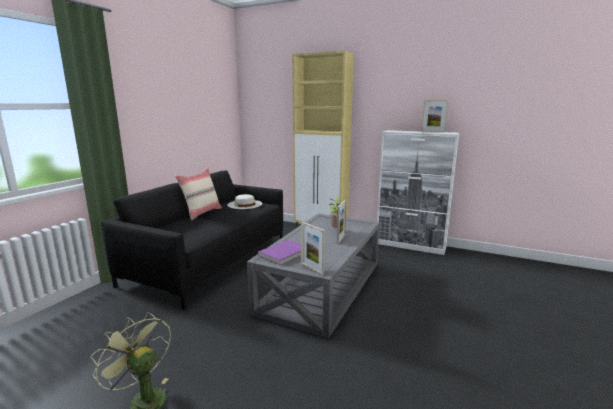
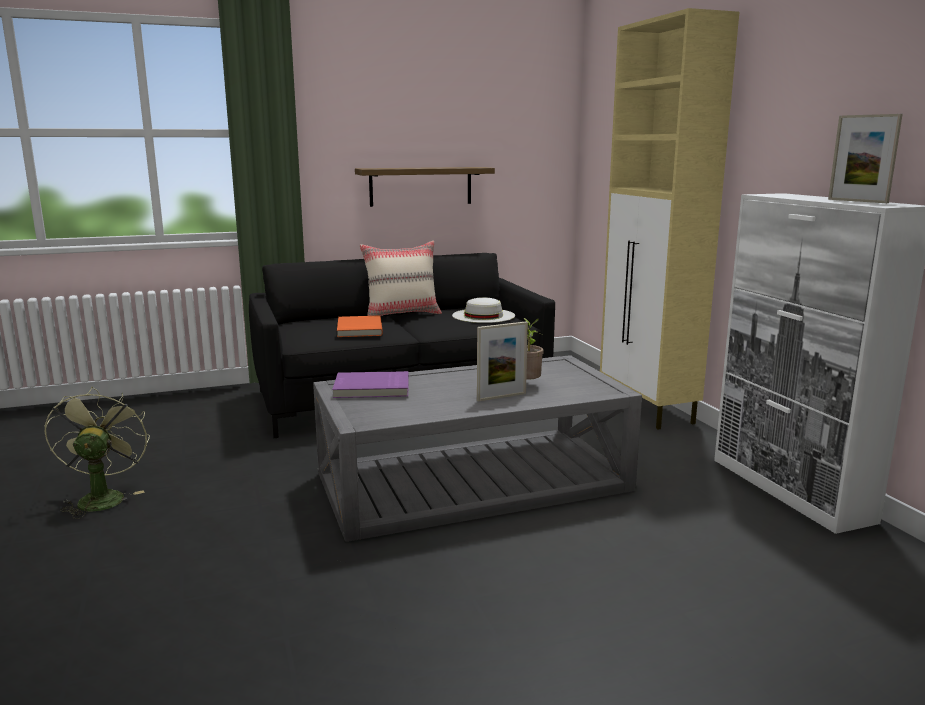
camera: 45 degrees right, 0 degrees up
(178, 136) = (421, 186): none -> shelf
(202, 226) = (358, 329): none -> orange book
(312, 269) = (353, 415): picture frame -> none

